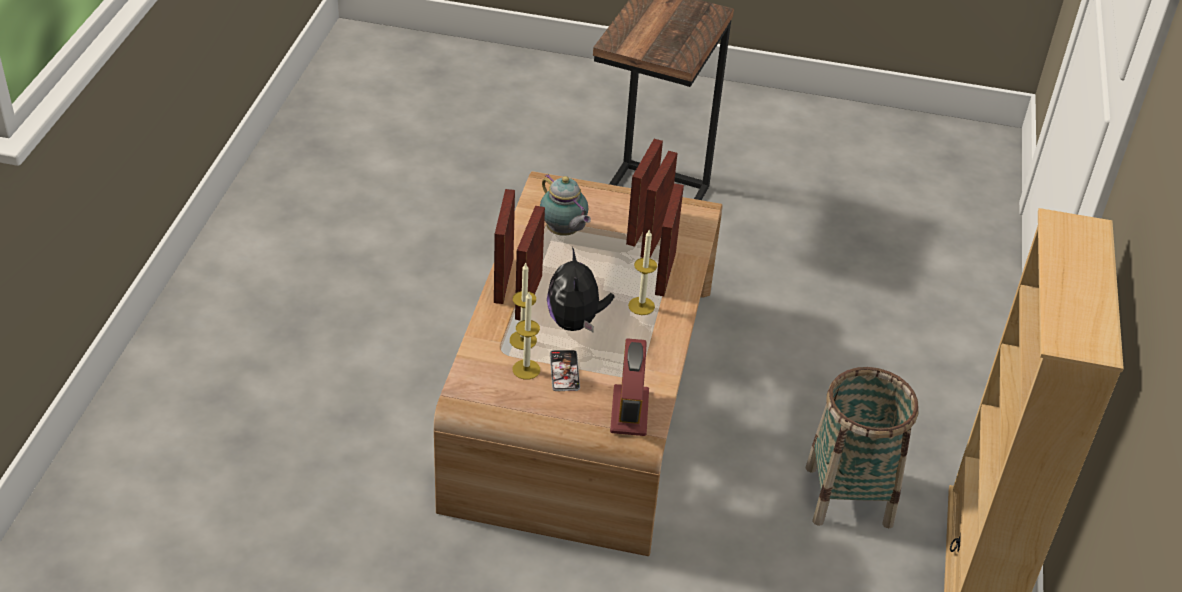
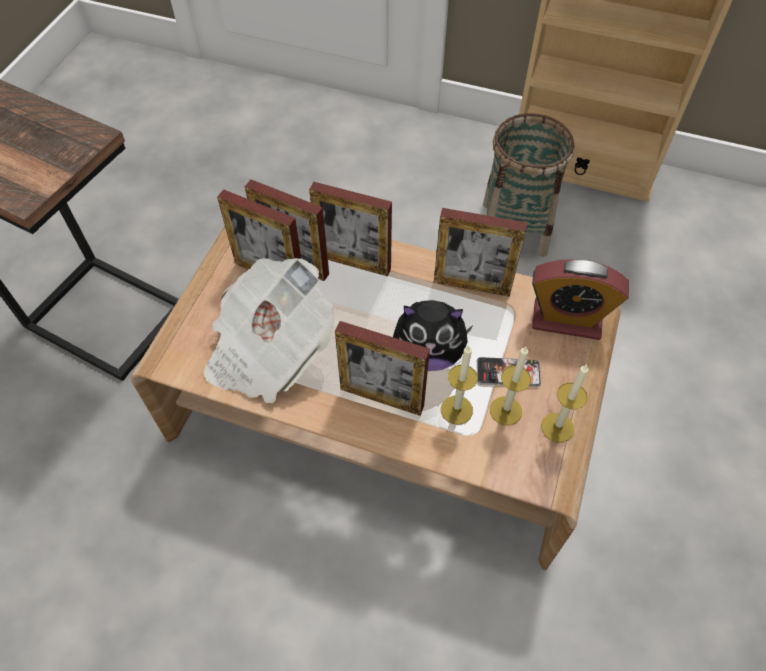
camera: 80 degrees left, 15 degrees up
(503, 280) = (348, 422): picture frame -> picture frame (472, 285)
(563, 232) = (268, 350): teapot -> newspaper
(641, 306) = (405, 290): candle -> candle (557, 427)

